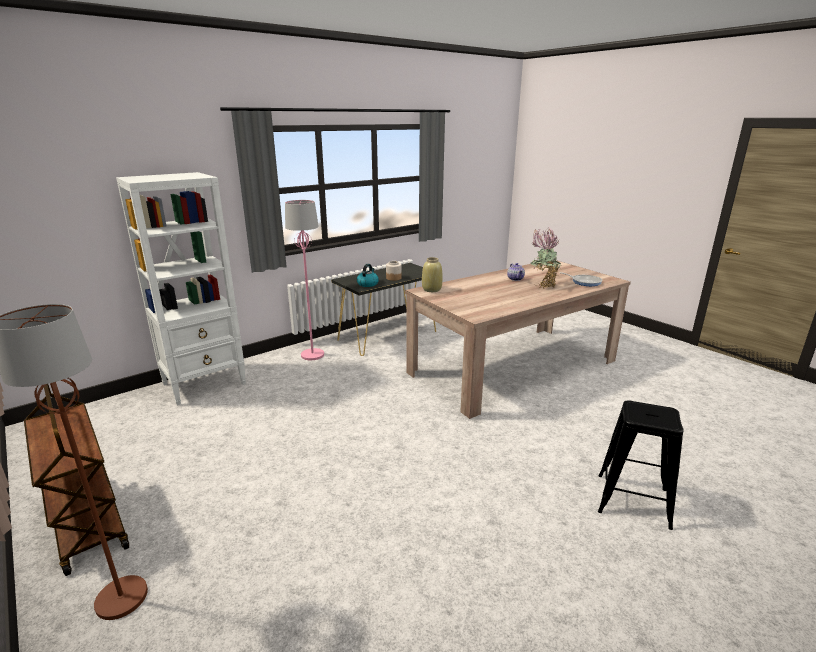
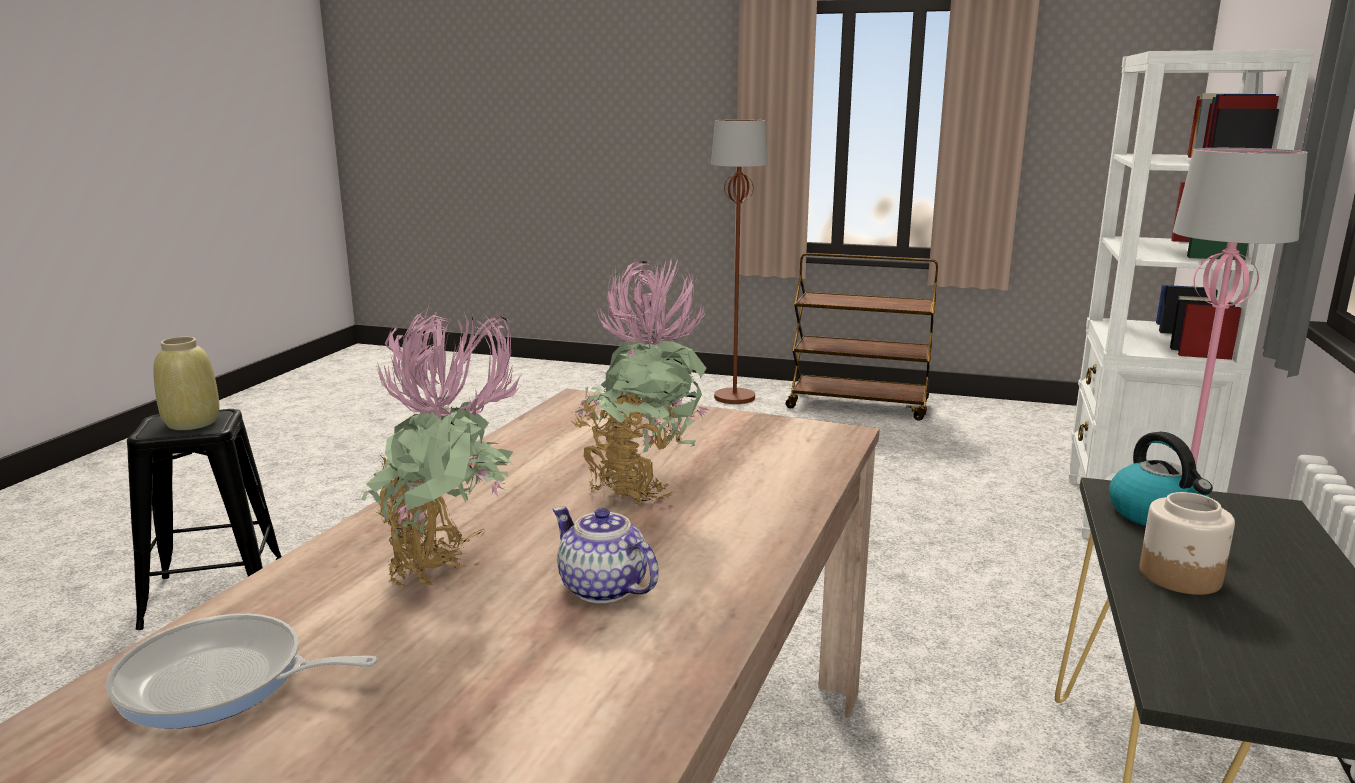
camera: 145 degrees right, 5 degrees down
(432, 289) = (811, 445): beige vase -> beige vase (191, 423)
(489, 290) = (641, 487): none -> potted plant

